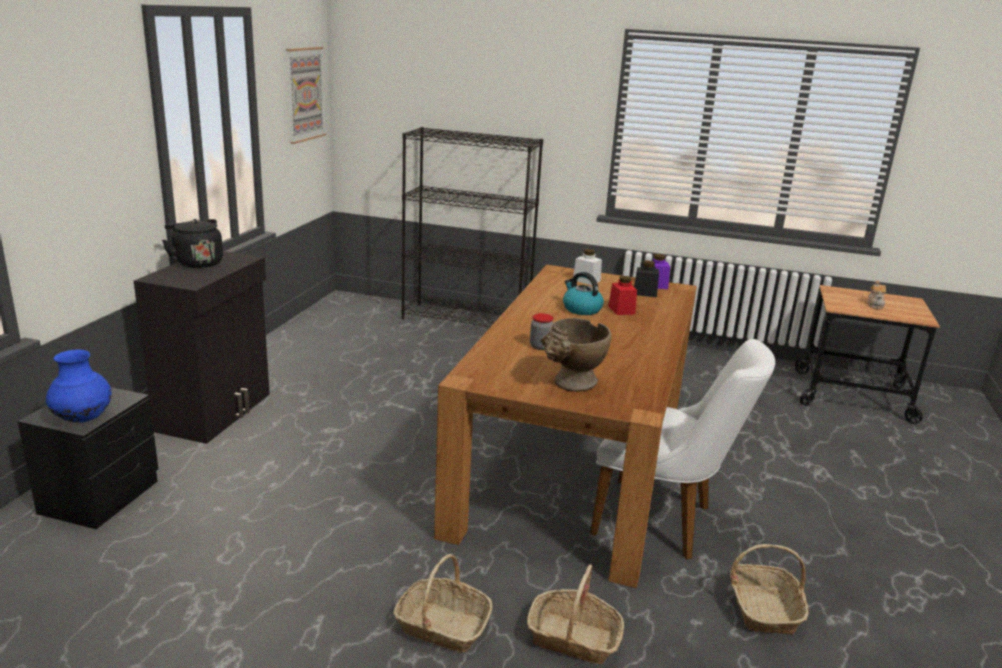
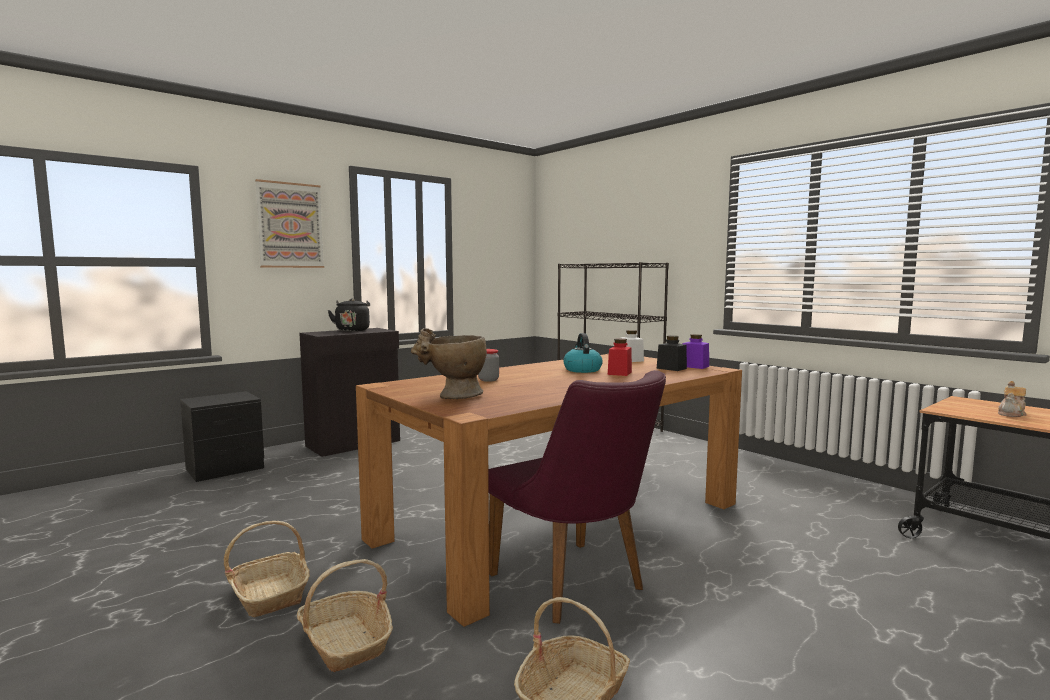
camera: 35 degrees right, 15 degrees down
(83, 419) = (207, 402): blue vase -> none
(305, 94) = (506, 244): picture -> picture (290, 225)
(664, 522) = (575, 586): white chair -> purple chair

